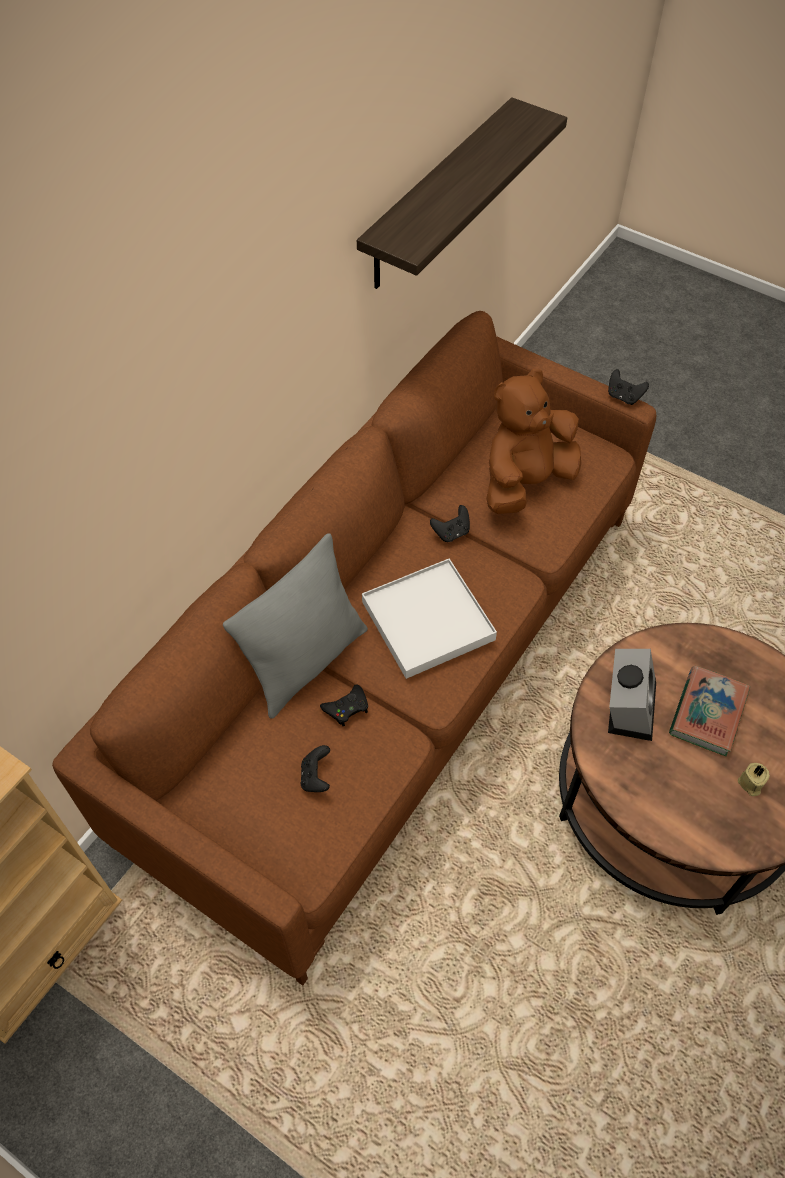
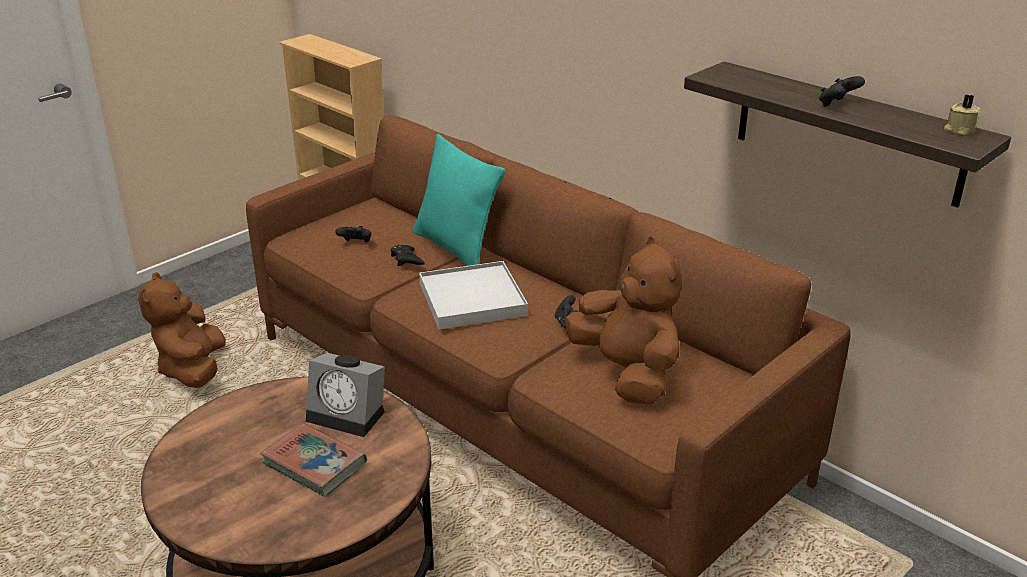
camera: 100 degrees right, 25 degrees down
(306, 662) = (456, 248): grey pillow -> turquoise pillow
(389, 1062) = (193, 370): none -> brown plush toy
(623, 397) = (722, 419): black game controller -> black game controller (837, 105)
(750, 784) = (226, 474): beige candle -> beige candle (959, 130)

